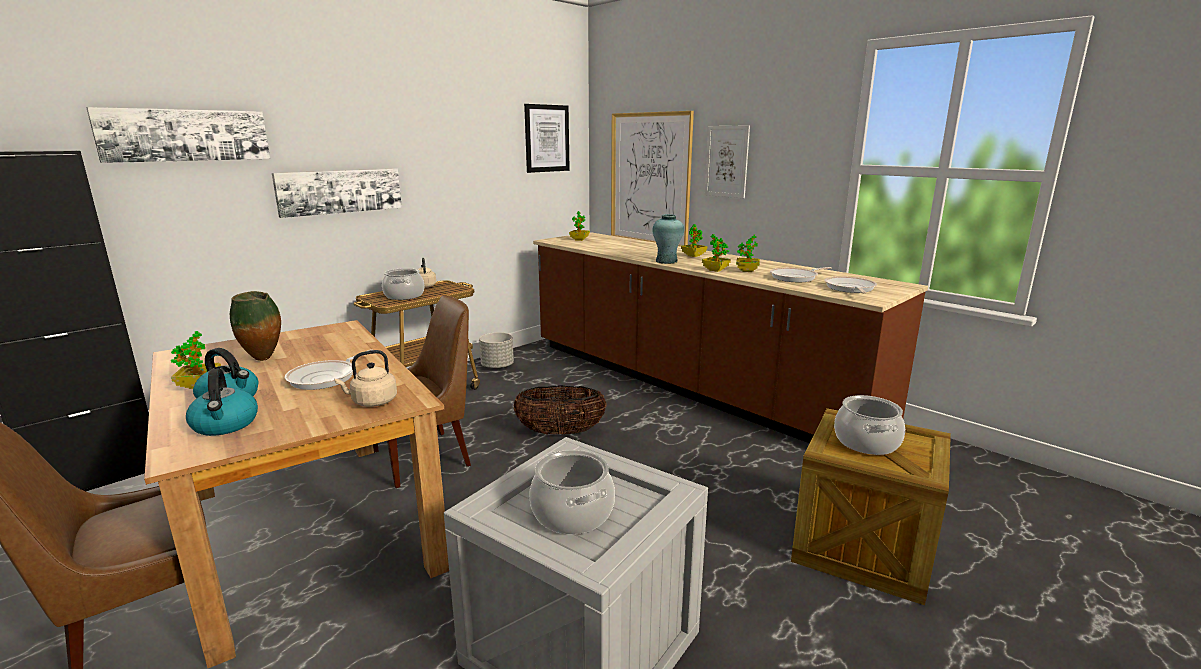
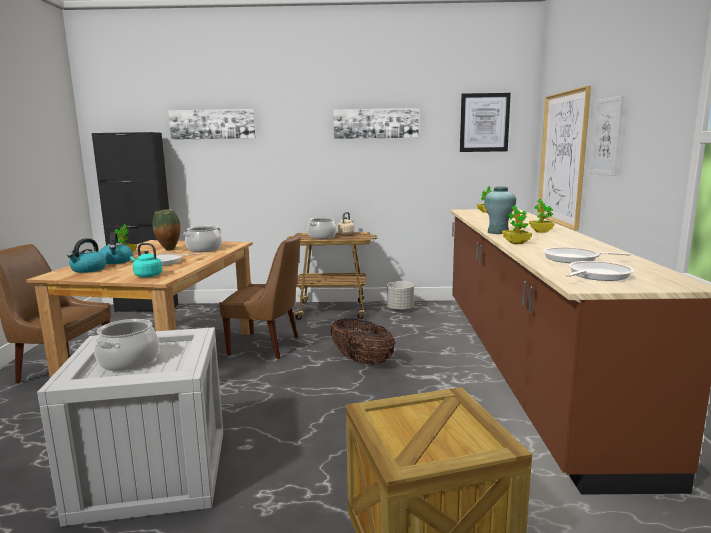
camera: 45 degrees right, 5 degrees down
(340, 191) = (298, 160): picture -> picture (375, 123)
(372, 402) = (147, 275): beige kettle -> turquoise kettle
(747, 271) = (545, 247): potted plant -> none
(867, 442) = (424, 421): cooking pot -> cooking pot (204, 249)

